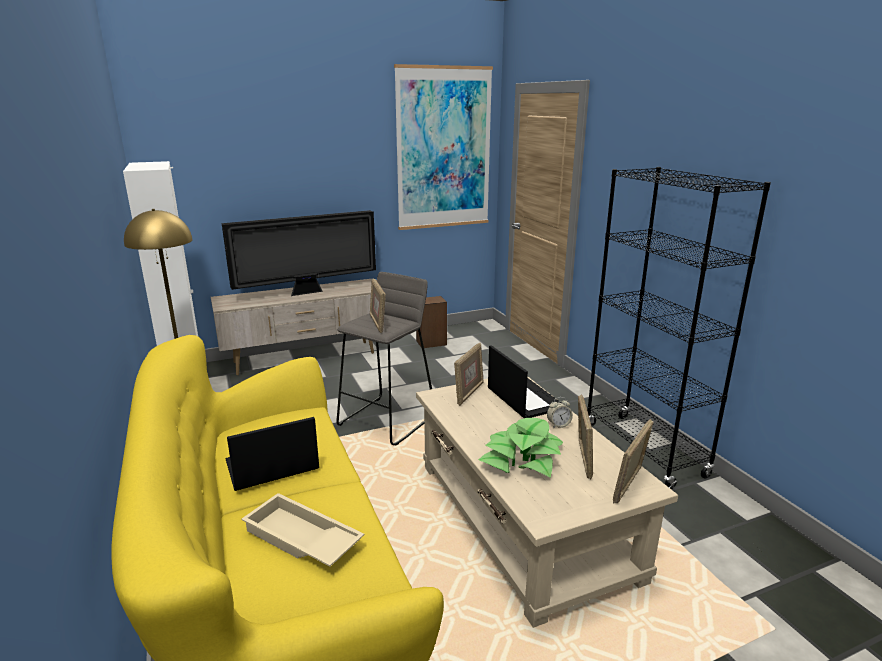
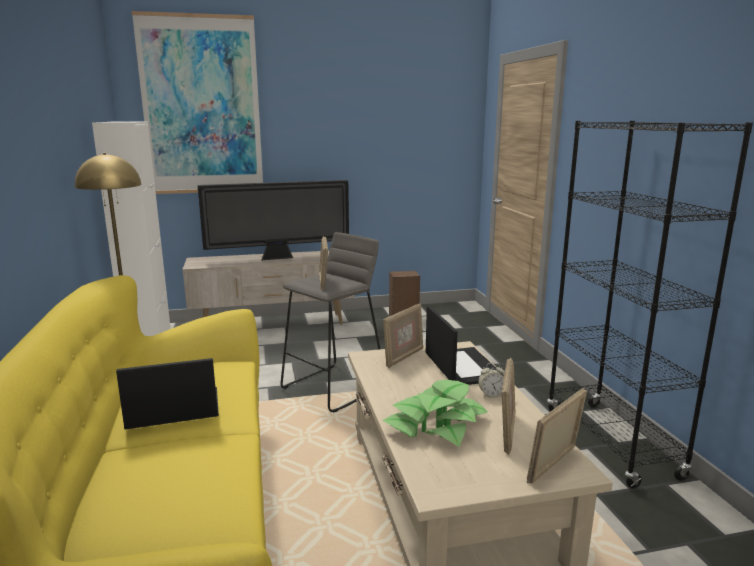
camera: 10 degrees right, 5 degrees down
(300, 539) = (165, 484): beige tray -> none
(443, 149) = (425, 122): picture -> picture (202, 106)

